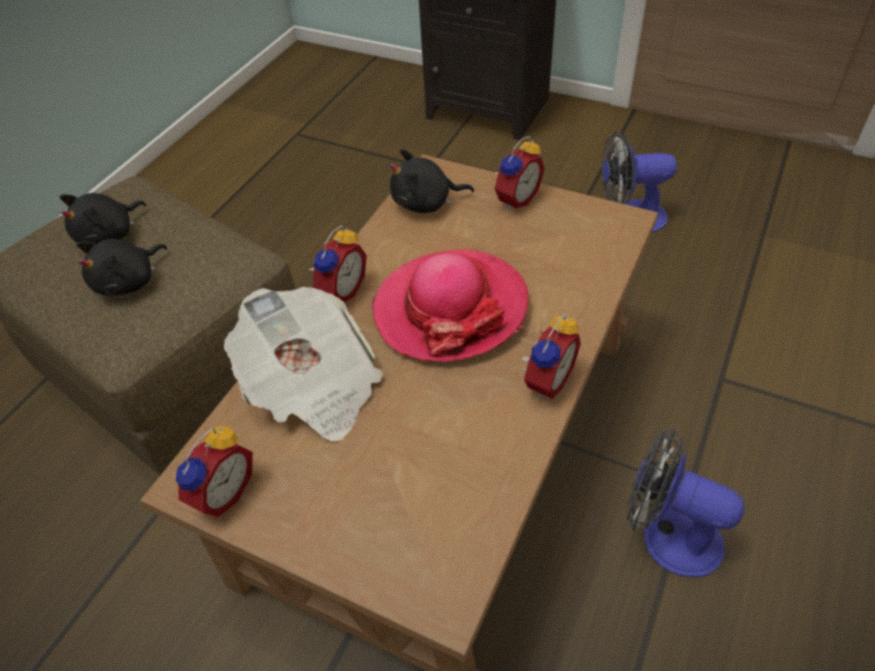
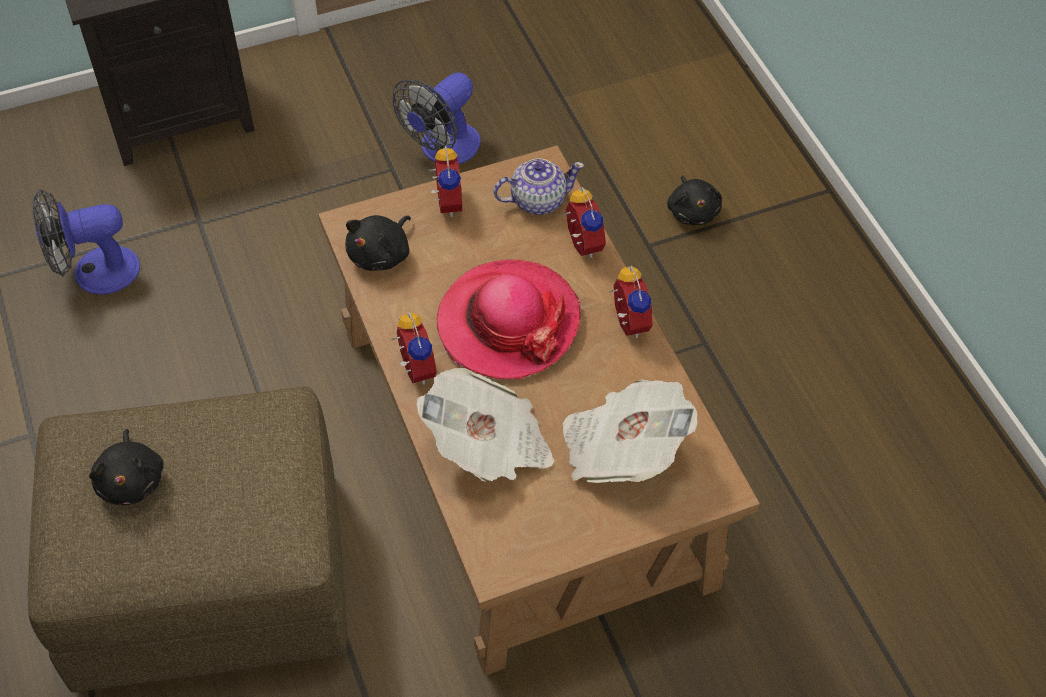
camera: 50 degrees left, 5 degrees up
(129, 282) = (218, 498): black plush toy -> black plush toy (693, 211)
(222, 492) = (524, 552): alarm clock -> alarm clock (580, 245)
(406, 481) = (622, 450): none -> newspaper
(589, 239) = (537, 201): none -> teapot
(668, 534) = (723, 384): fan -> fan (94, 273)

